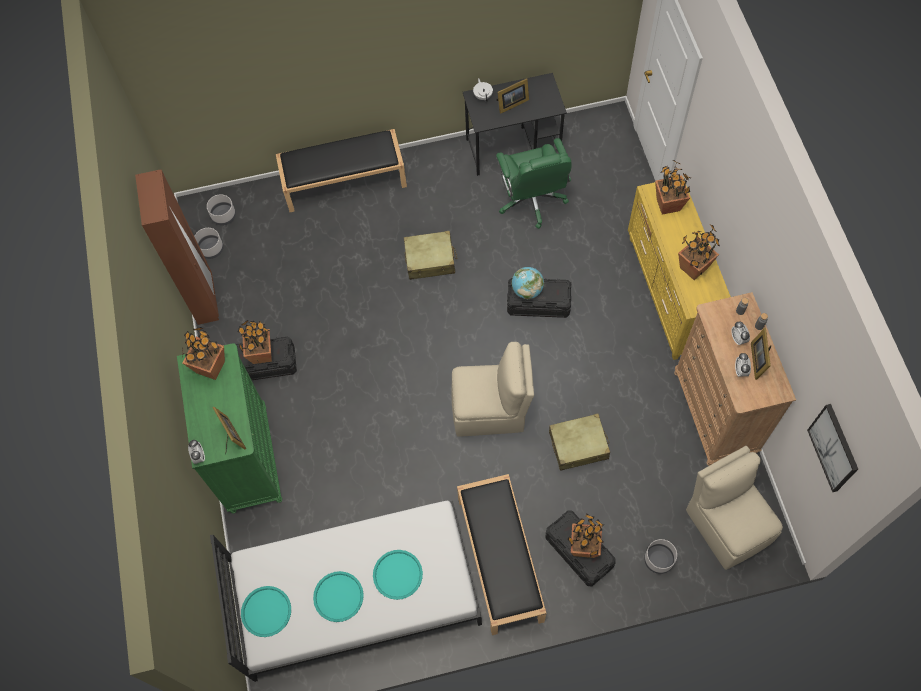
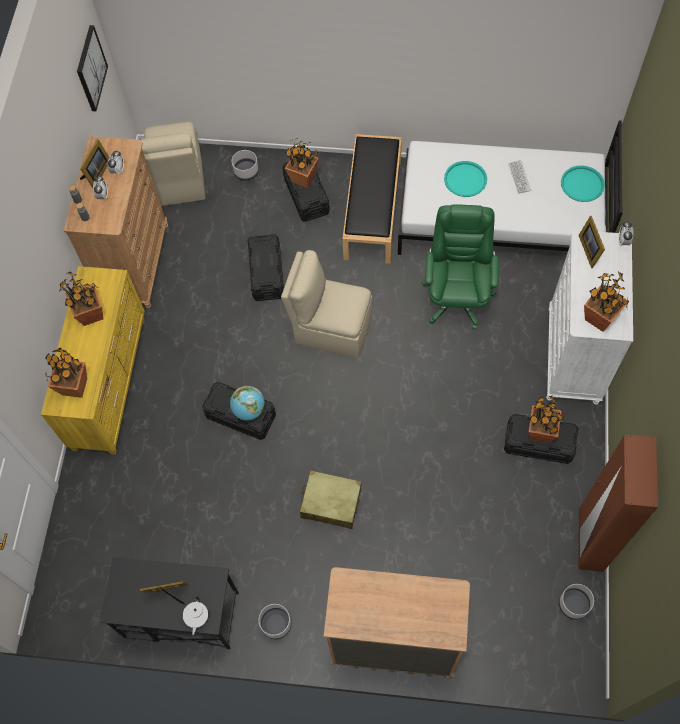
camera: 160 degrees left, 0 degrees up
(224, 216) = (550, 646): grey planter -> grey planter (276, 624)
(248, 459) = (573, 356): green dresser -> white dresser
(338, 597) = (519, 177): turquoise tray -> keyboard
(345, 181) = (393, 643): black bench -> brown dresser
(532, 200) = (192, 536): green office chair -> green office chair (457, 296)
(578, 445) = (267, 274): beige suitcase -> black storage box

